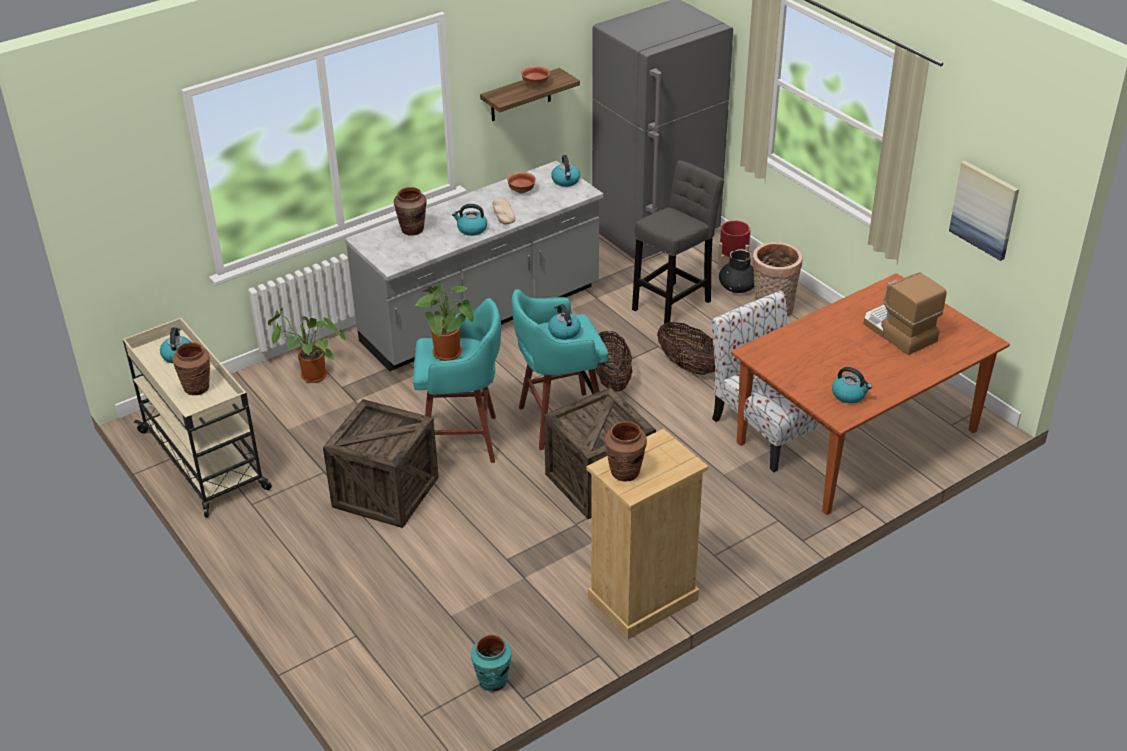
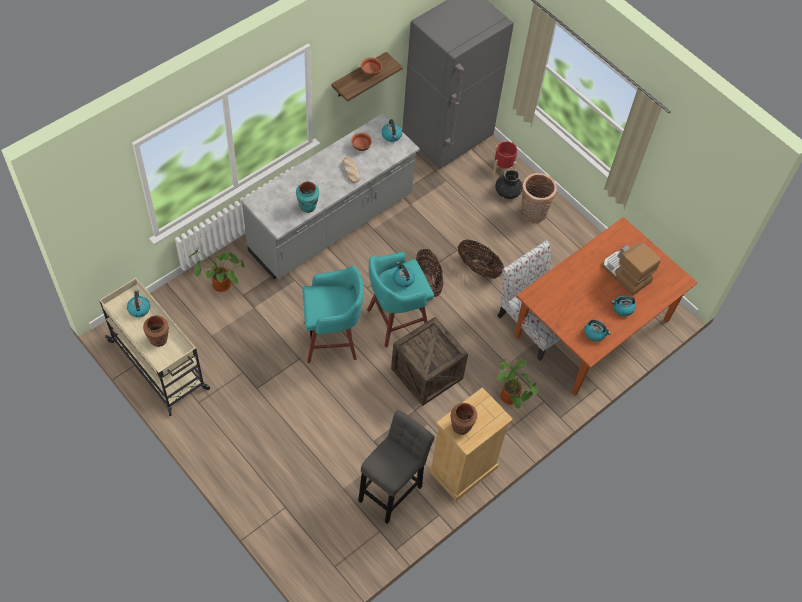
camera: 10 degrees left, 20 degrees up
(385, 492) = (287, 388): crate -> none
(412, 230) = (288, 190): brown vase -> none
(450, 354) = (328, 304): potted plant -> potted plant (511, 398)
(471, 229) = (330, 188): kettle -> kettle (622, 308)
(492, 681) = (375, 538): turquoise vase -> turquoise vase (308, 206)
(674, 303) = (464, 208): grey stool -> grey stool (392, 490)
(984, 209) = (688, 196): picture -> none

